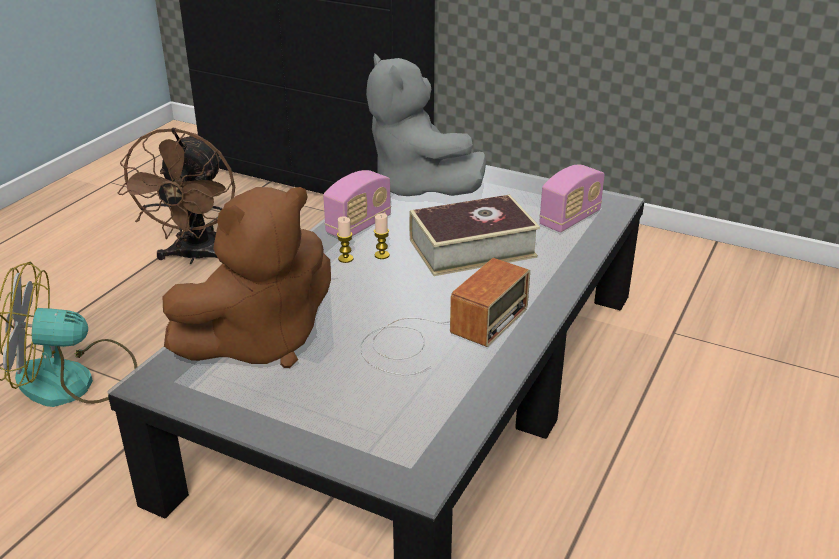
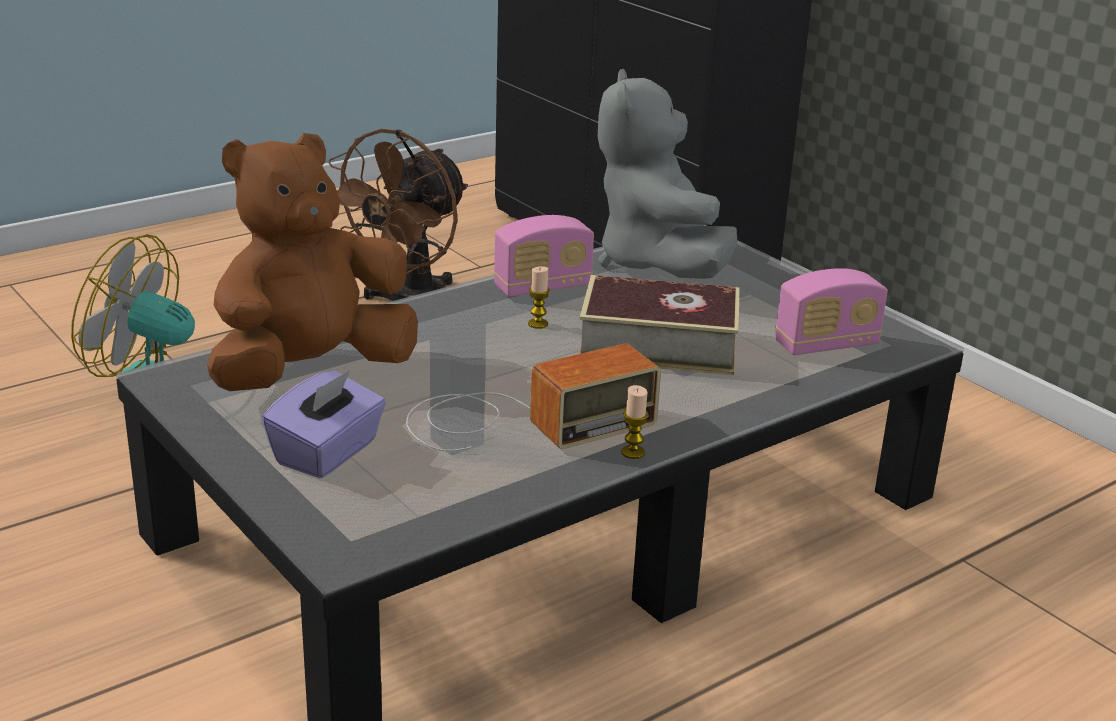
camera: 25 degrees right, 5 degrees down
(260, 342) = (311, 372): brown plush toy -> brown plush toy turned 150 degrees clockwise
(334, 404) = (328, 453): none -> purple tissue box
(345, 259) = (491, 317): candle -> candle (633, 452)

